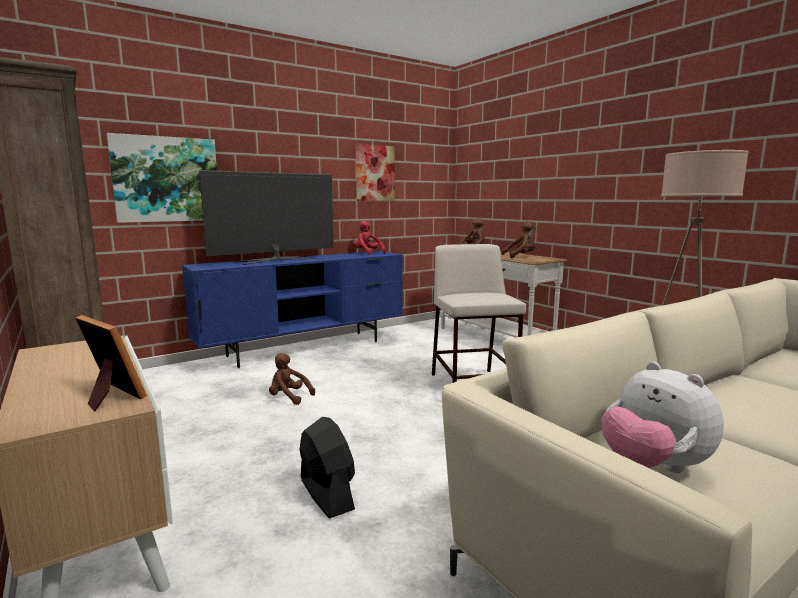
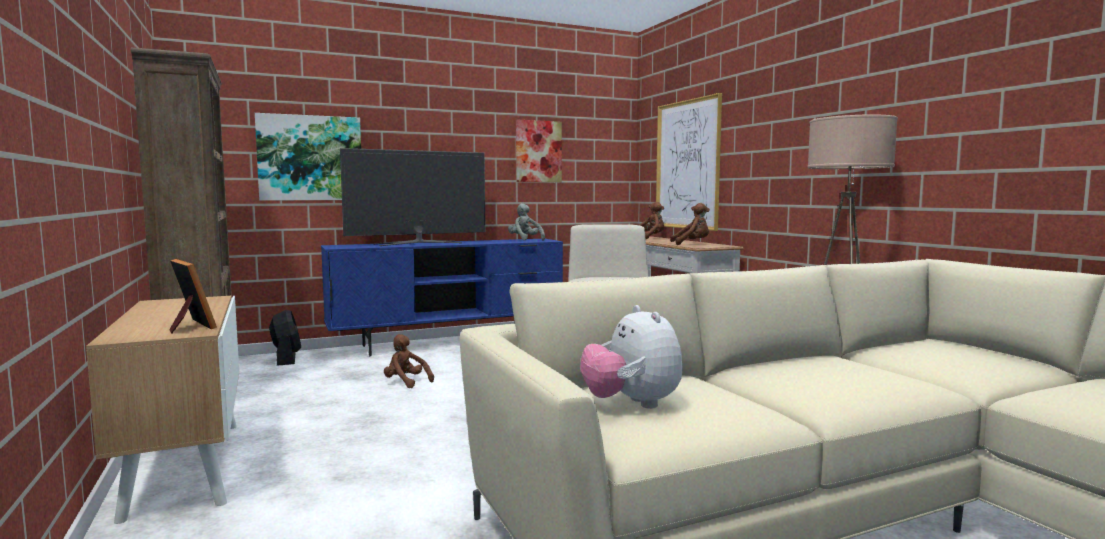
camera: 10 degrees right, 5 degrees down
(326, 493) = (397, 456): black fan -> black fan (286, 359)
(367, 253) = (525, 240): red plush toy -> grey plush toy
(507, 186) = (687, 165): none -> picture

